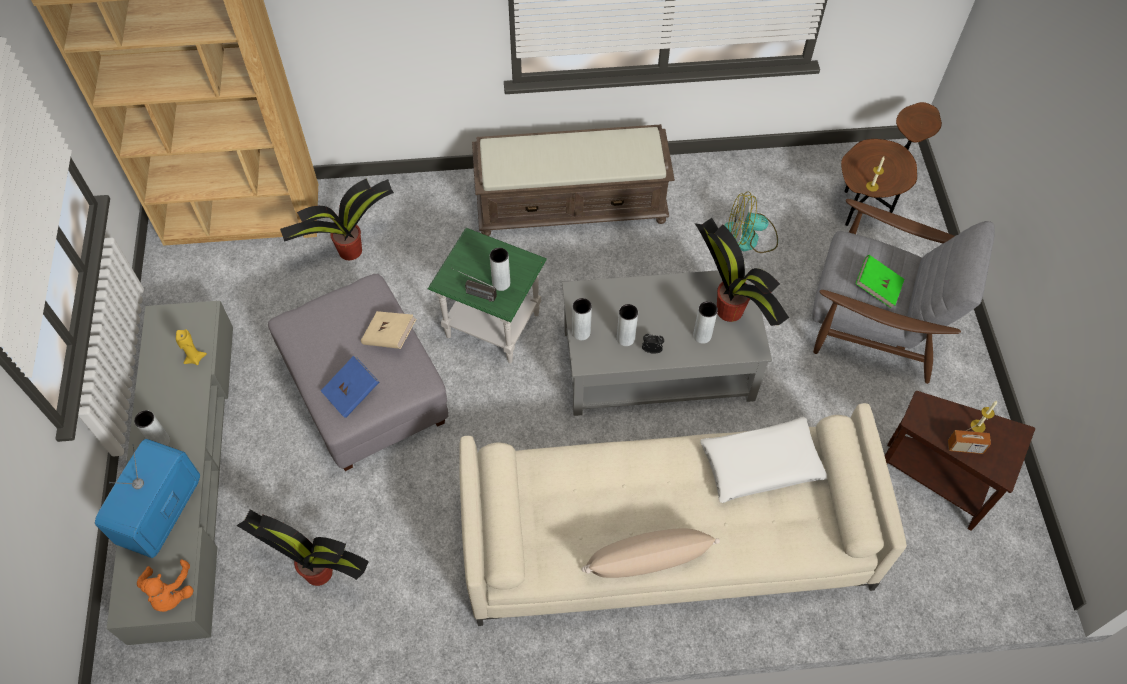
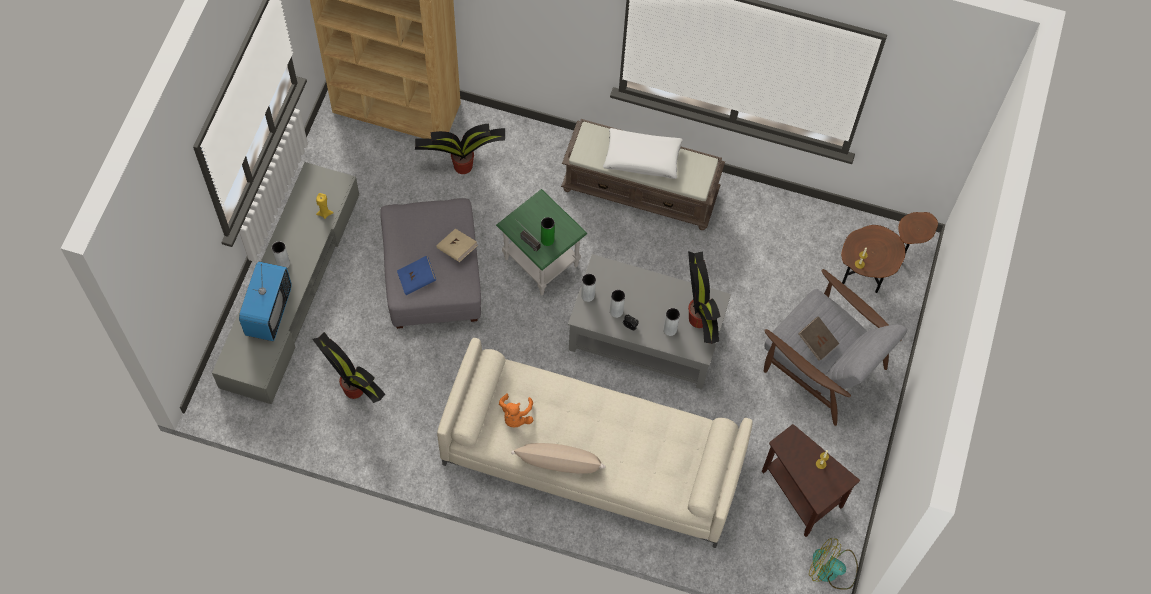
camera: 20 degrees right, 5 degrees up
(162, 512) = (268, 312): television -> television turned 150 degrees clockwise
(170, 593) = (257, 366): orange plush toy -> orange plush toy (515, 416)
(501, 283) = (547, 240): grey vase -> green vase
(749, 238) = (762, 266): fan -> fan (832, 570)
(761, 464) = (665, 432): white pillow -> white pillow (642, 157)
(877, 287) = (817, 342): green book -> brown book
(965, 447) = (803, 474): radio -> none

